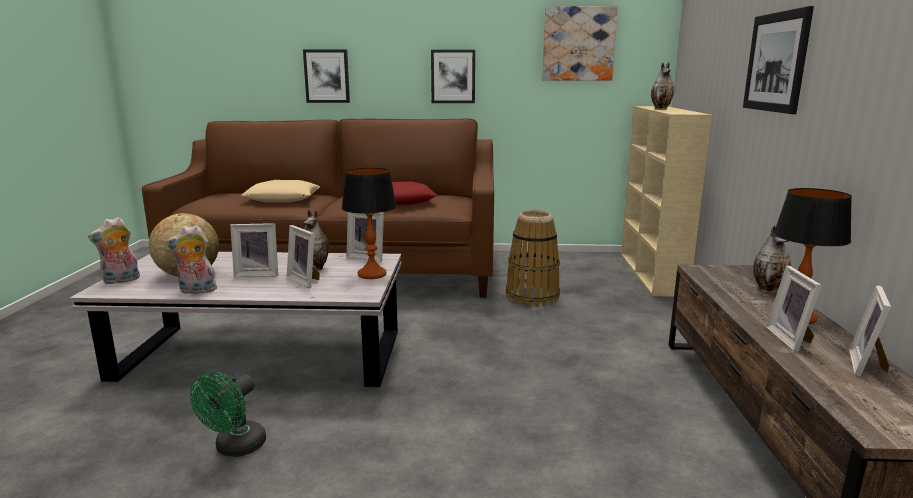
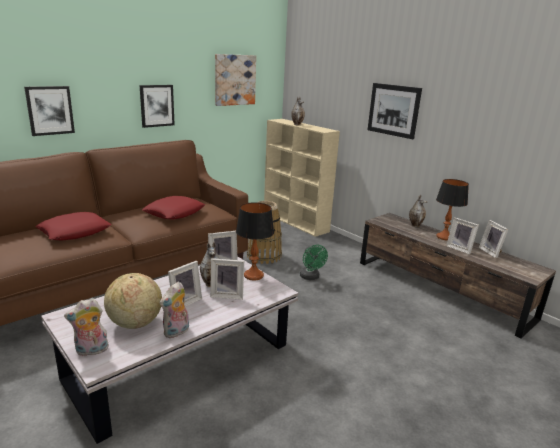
camera: 45 degrees left, 5 degrees up
(121, 280) = (91, 351): plush toy -> plush toy turned 60 degrees clockwise
(235, 448) = (277, 421): green fan -> green fan (311, 277)
(283, 198) = (75, 232): beige pillow -> red pillow

